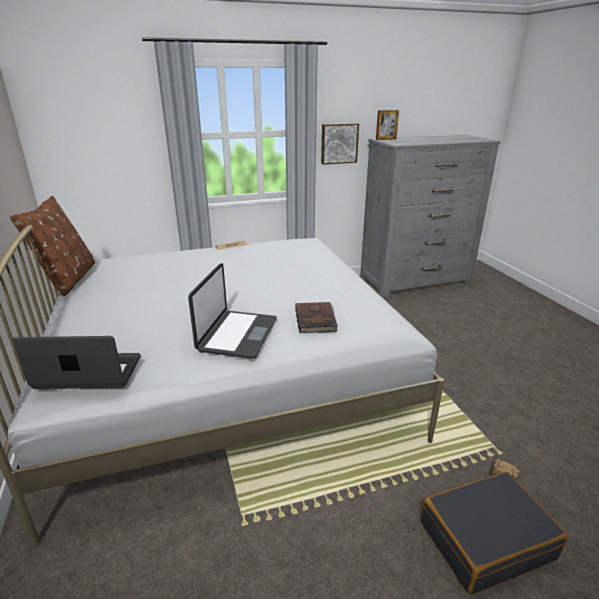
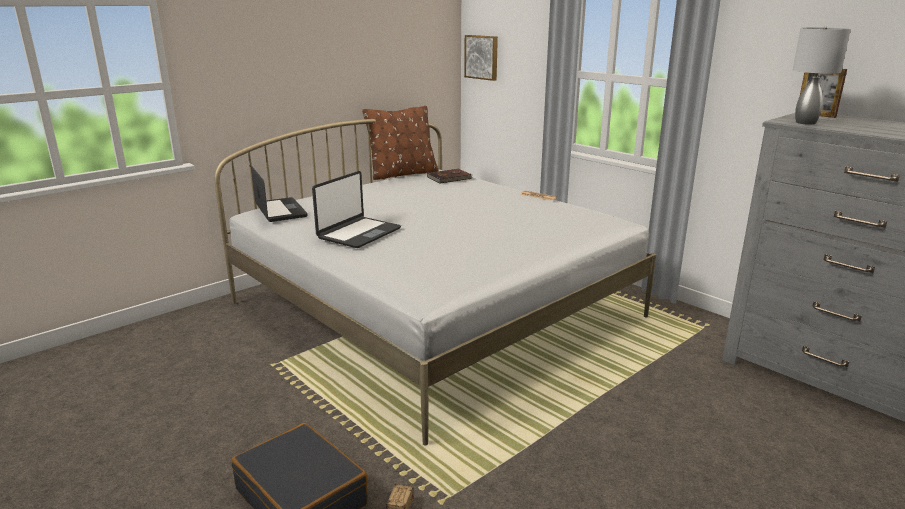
camera: 65 degrees right, 5 degrees down
(237, 334) = (358, 233): laptop -> laptop turned 45 degrees counterclockwise
(316, 319) = (411, 253): brown book -> brown book (450, 178)
(339, 143) = (755, 110): picture -> picture (482, 57)
(406, 143) = (806, 122): none -> grey table lamp

